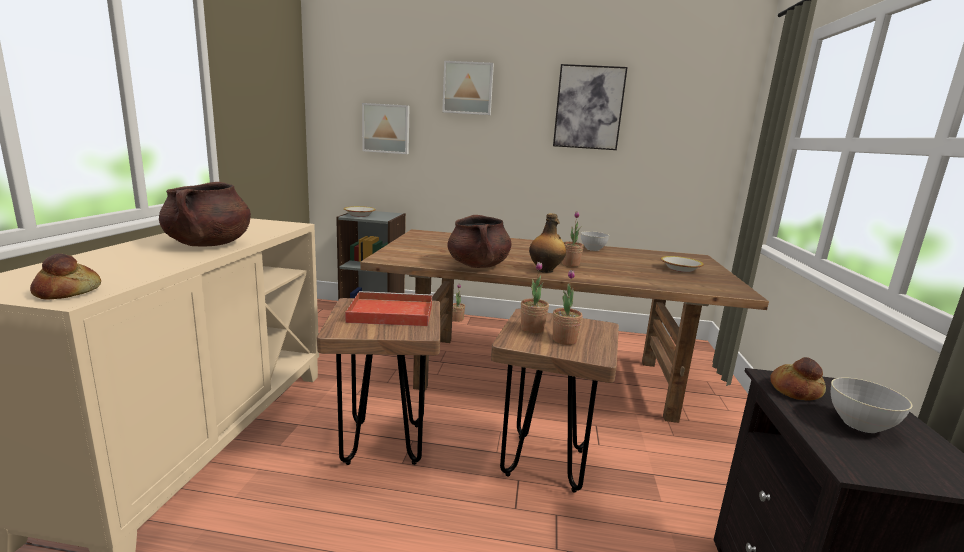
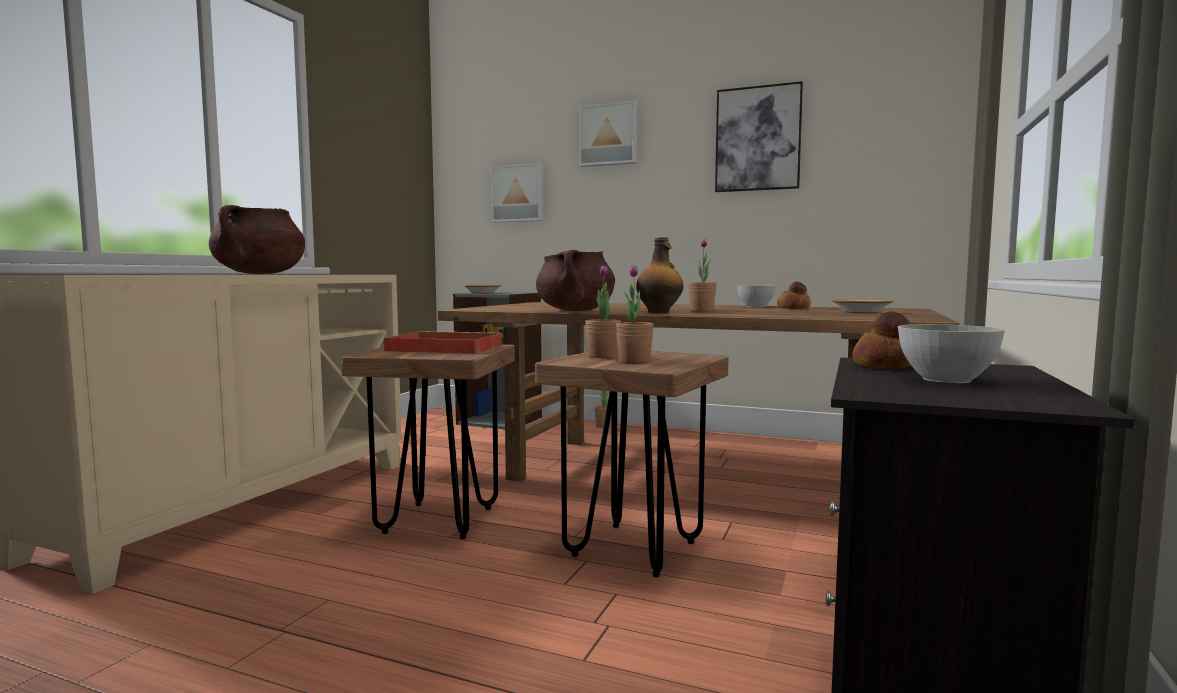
camera: 15 degrees right, 10 degrees down
(68, 292) = (81, 274): bread -> bread (794, 308)

